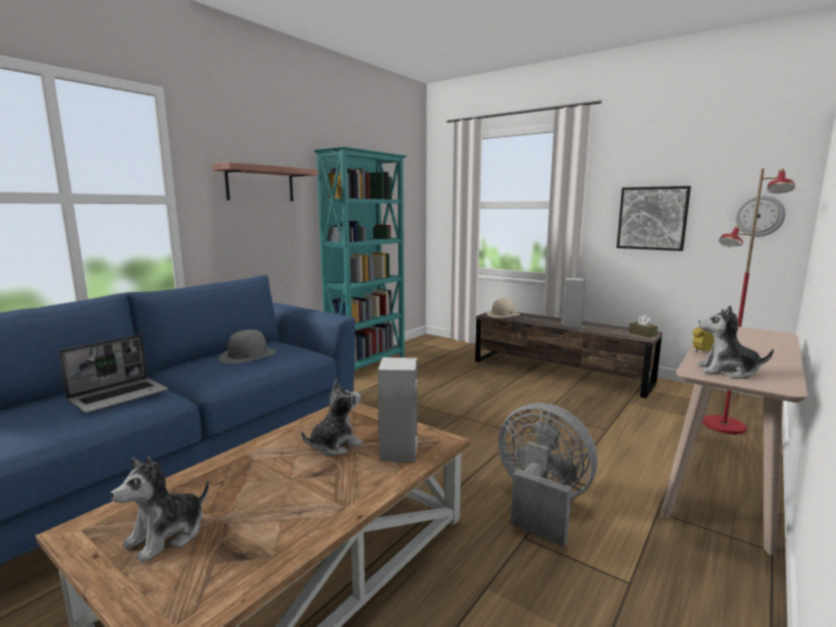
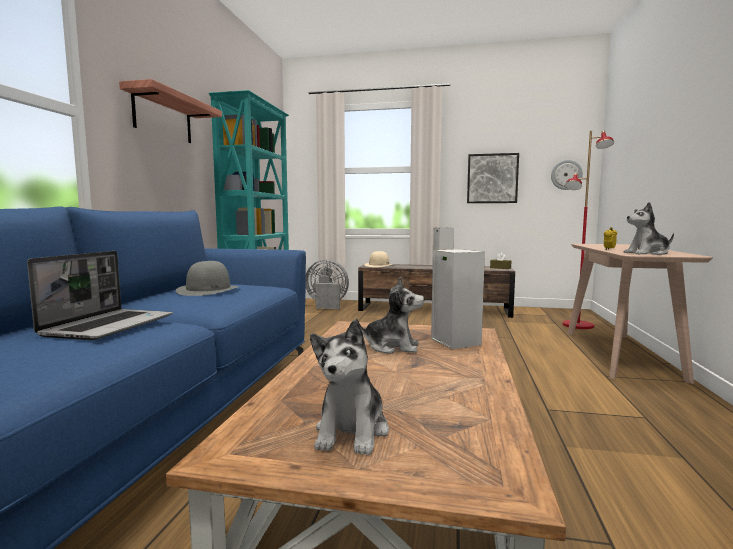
camera: 25 degrees left, 5 degrees down
(334, 445) = (392, 347): plush toy -> plush toy turned 75 degrees clockwise
(541, 504) = (530, 387): grey fan -> grey fan (326, 305)

